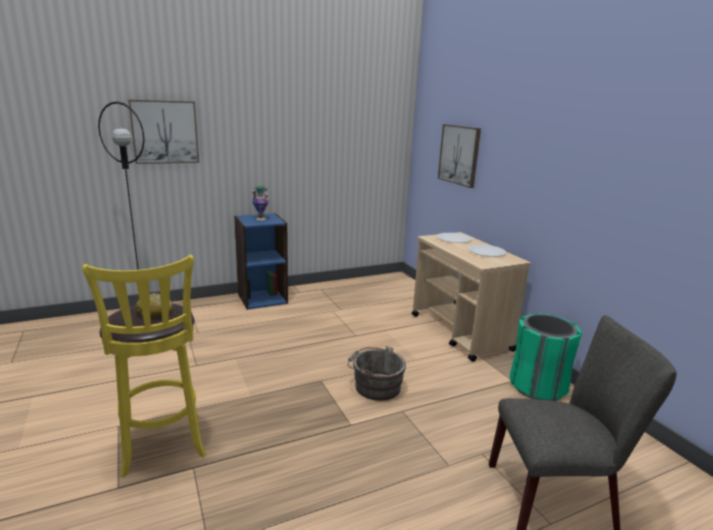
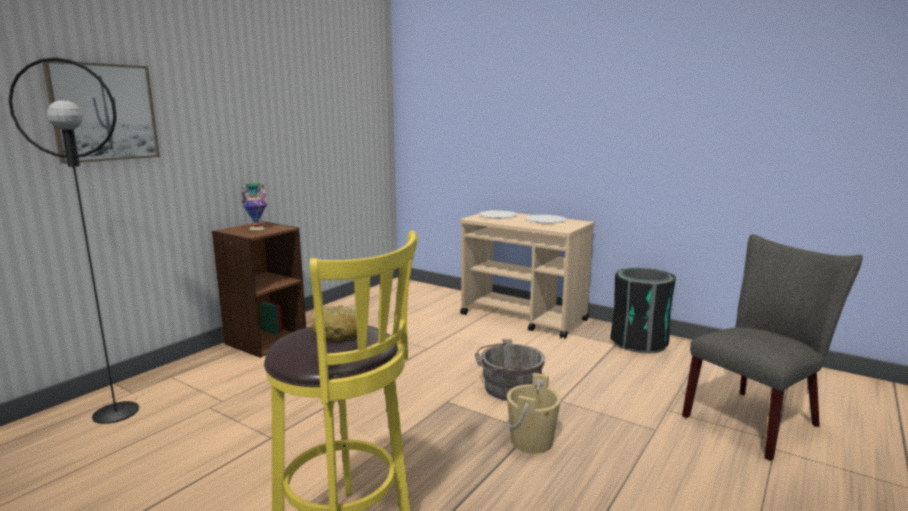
camera: 30 degrees left, 5 degrees down
(262, 298) = (265, 340): blue bookcase -> brown bookcase
(341, 432) = (531, 441): none -> beige bucket
(459, 155) = (472, 126): picture -> none
(537, 386) = (639, 342): green trash can -> black trash can

